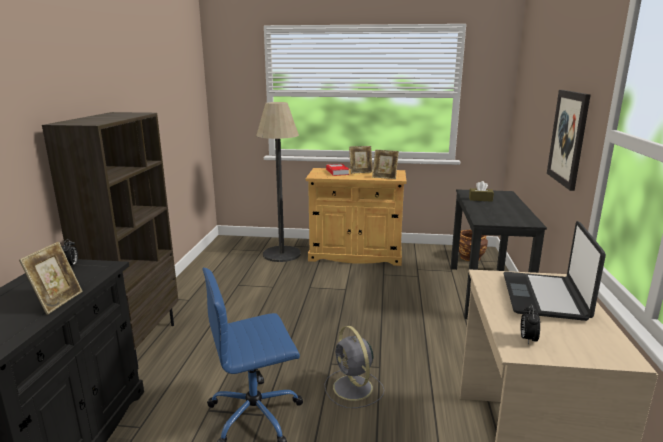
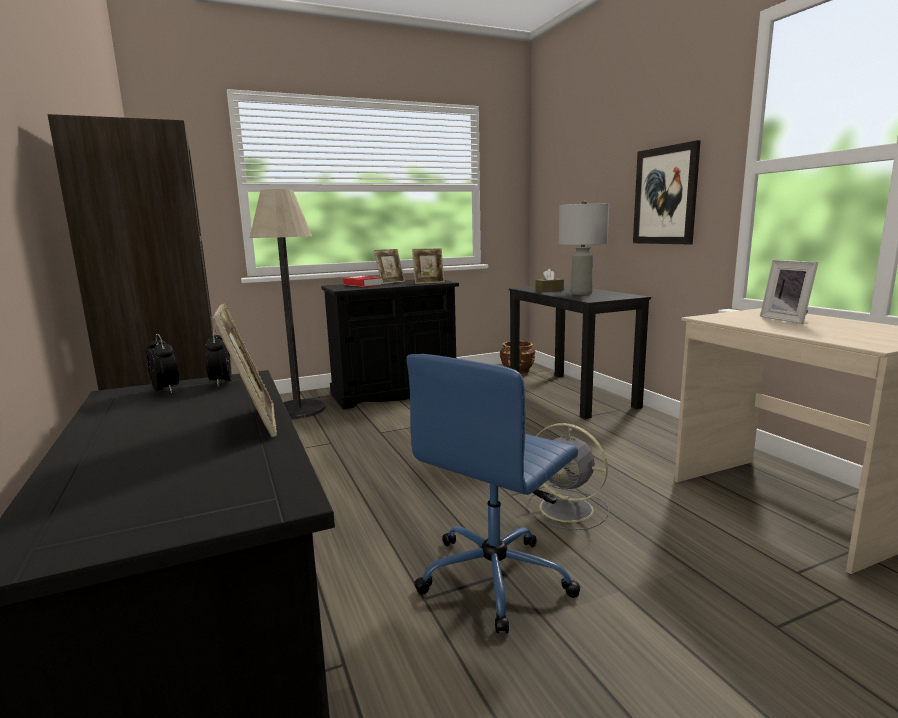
camera: 30 degrees left, 5 degrees down
(355, 255) = (395, 392): beige cabinet -> black cabinet
(496, 209) = (581, 293): none -> grey table lamp
(527, 339) = (857, 339): alarm clock -> alarm clock (221, 383)
(545, 297) = (787, 319): laptop -> picture frame

